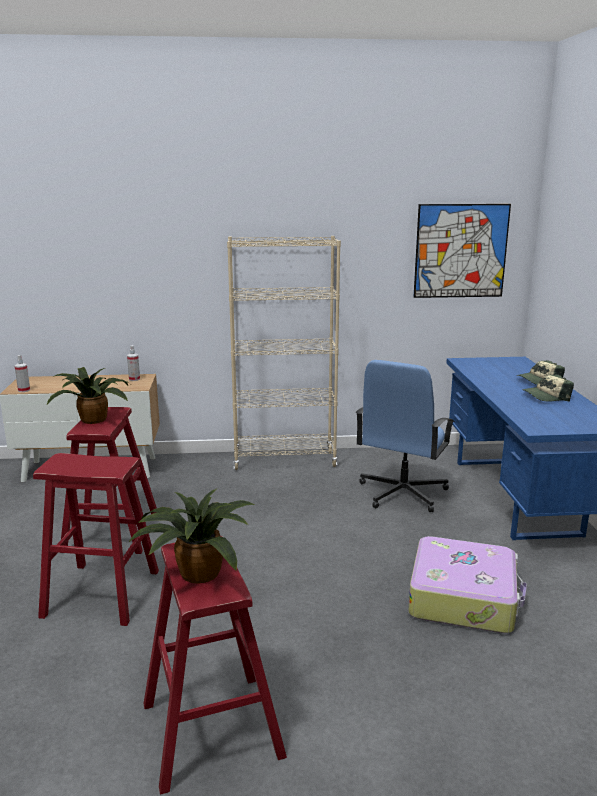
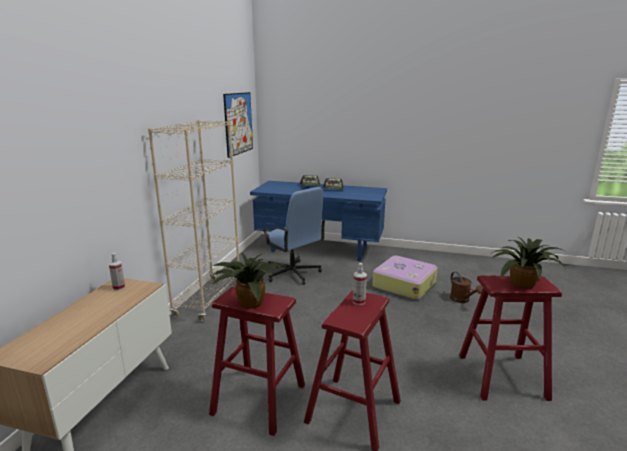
camera: 70 degrees left, 0 degrees up
(24, 390) = (55, 354): spray bottle -> spray bottle (359, 301)
(462, 676) = (462, 300): none -> brown watering can

